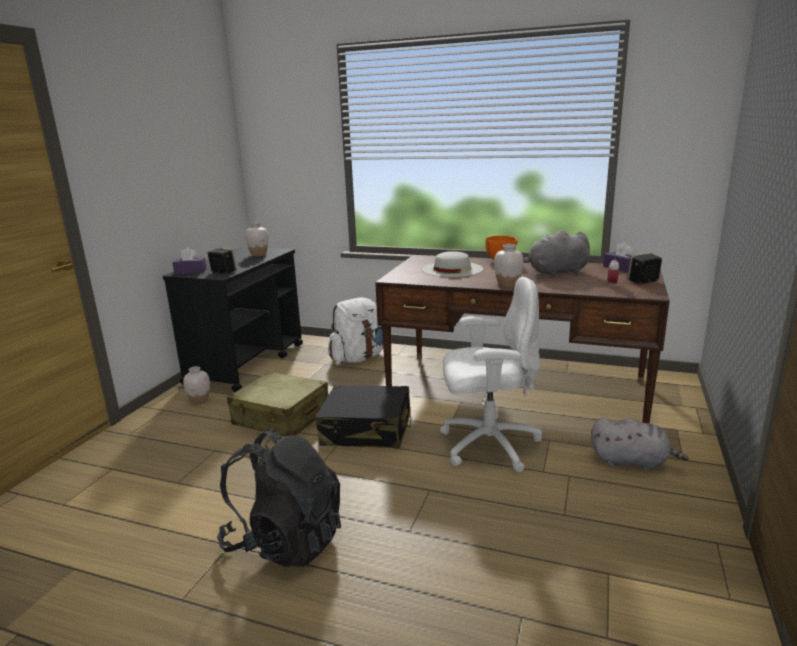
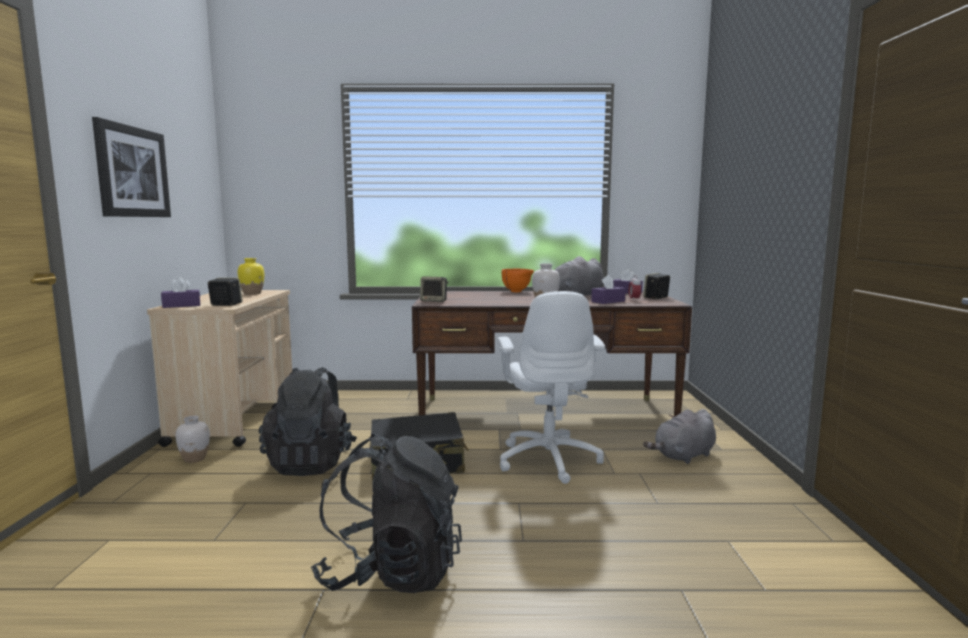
camera: 20 degrees left, 10 degrees down
(144, 158) = (132, 172): none -> picture
(247, 363) = (236, 419): black cart -> beige cart
(258, 254) = (252, 294): white vase -> yellow vase
(281, 417) = (311, 463): beige suitcase -> black backpack
(359, 358) = (367, 404): white backpack -> none
(403, 275) = (434, 301): none -> speaker
(452, 269) = (478, 297): white hat -> none
(487, 444) = (548, 459): white office chair -> white office chair turned 105 degrees clockwise
(579, 286) = (608, 301): none -> purple tissue box
(631, 462) = (683, 456): grey plush toy -> grey plush toy turned 150 degrees clockwise

